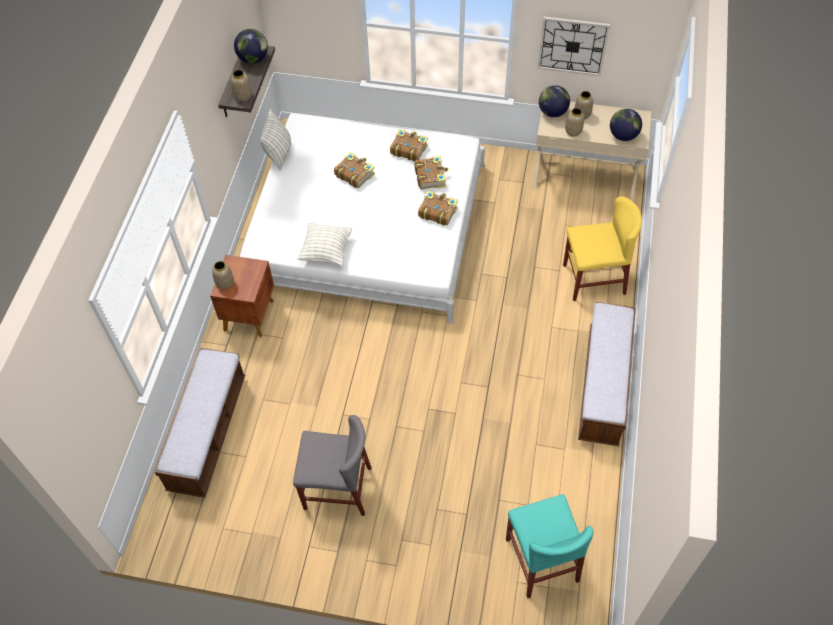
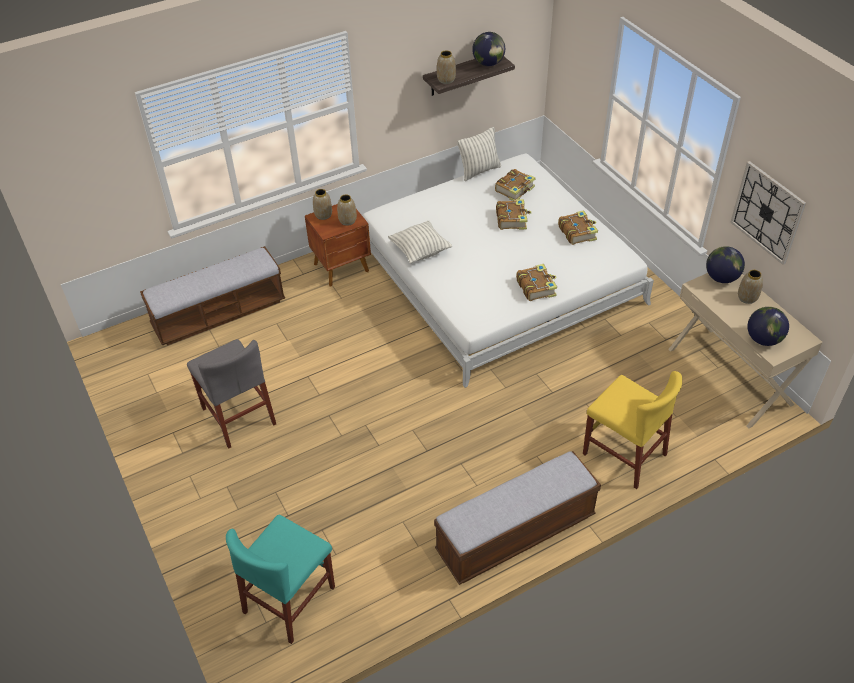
camera: 50 degrees right, 10 degrees down
(430, 176) = (567, 261): book -> book (515, 189)
(573, 131) = (719, 303): vase -> vase (347, 221)

